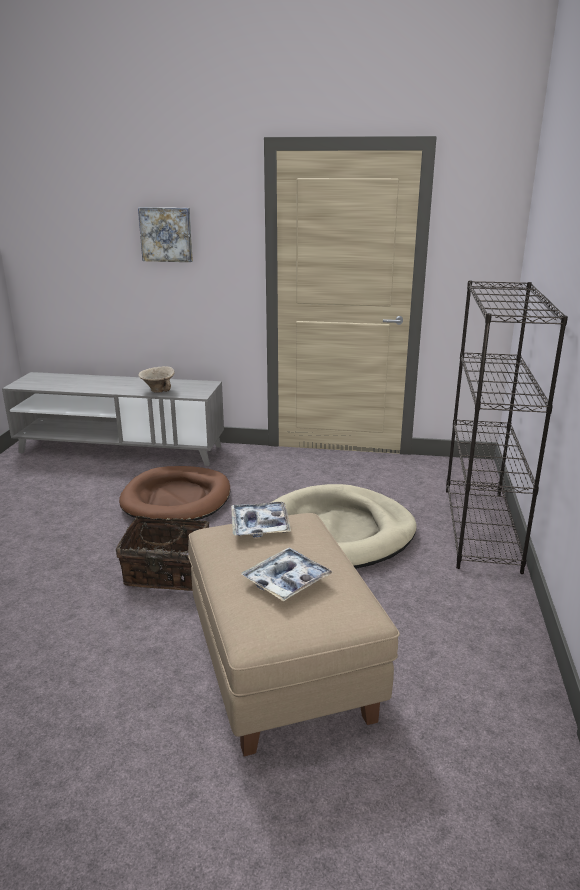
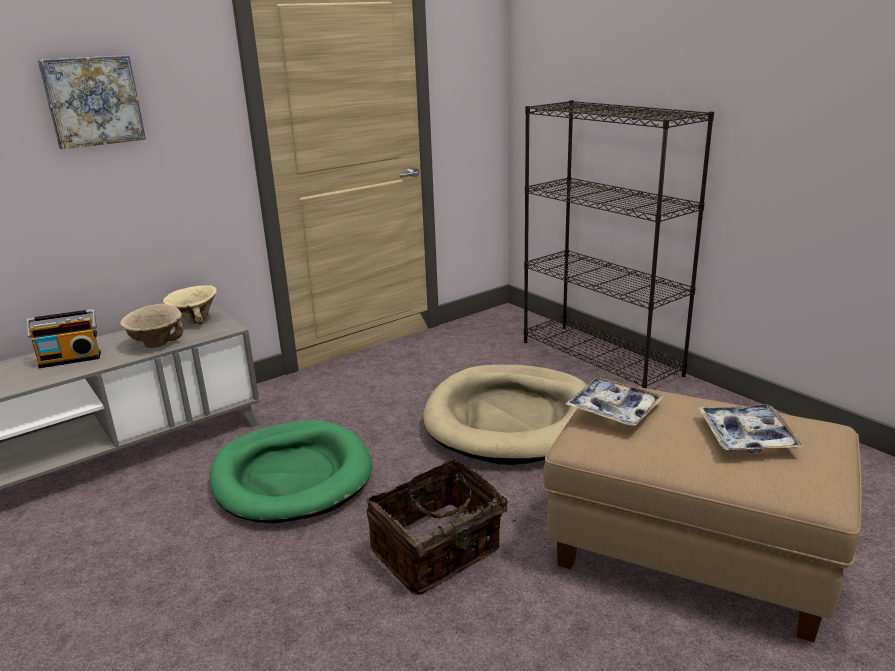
camera: 45 degrees left, 0 degrees up
(117, 384) = (71, 359): none -> radio
(177, 499) = (292, 476): brown dog bed -> green dog bed
(195, 385) = (194, 321): none -> beige bowl

